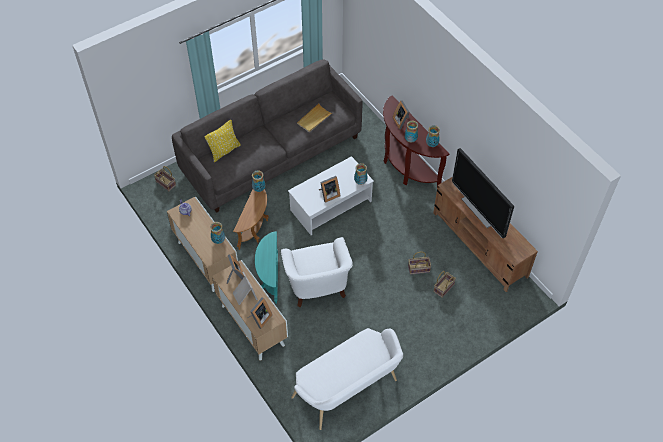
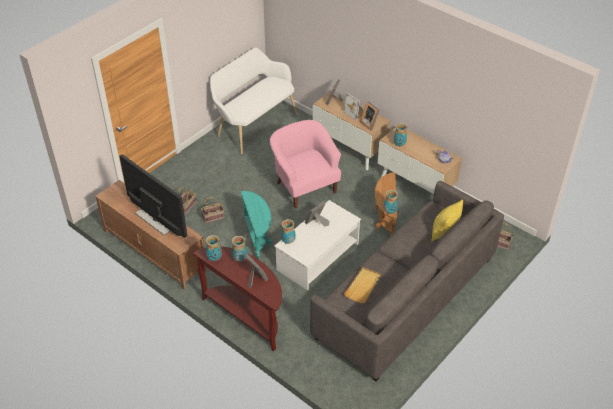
camera: 165 degrees right, 10 degrees down
(269, 278) = (351, 183): turquoise side table -> turquoise side table (258, 237)
(317, 286) = (305, 186): white armchair -> pink armchair

